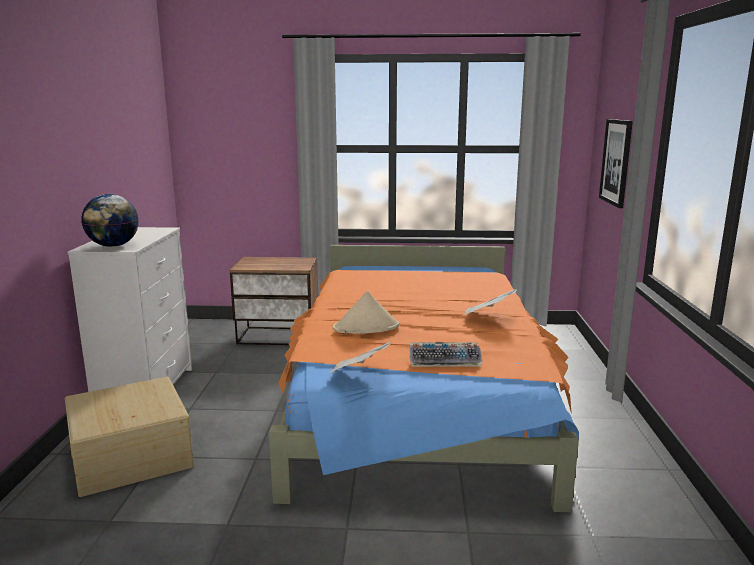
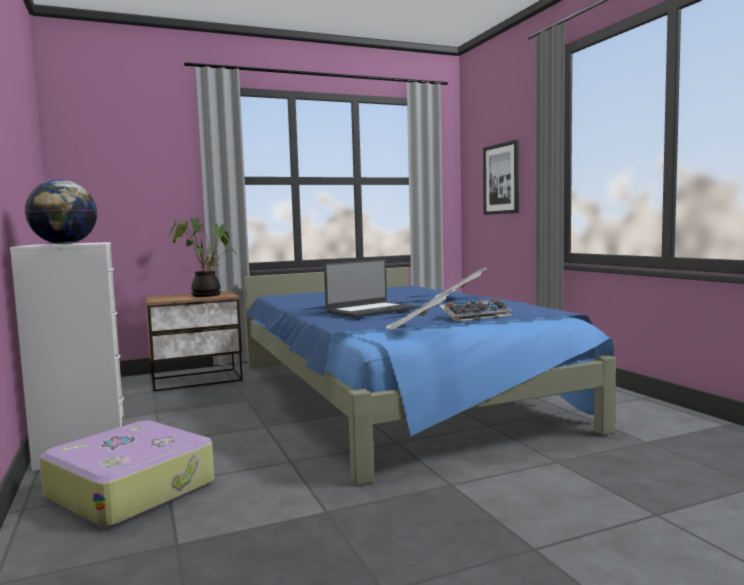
camera: 25 degrees left, 10 degrees down
(131, 455) = (132, 489): beige storage box -> suitcase
(288, 263) = (207, 295): none -> potted plant
(366, 327) = (370, 310): beige hat -> laptop
(417, 396) = (393, 394): orange bed -> blue bed

